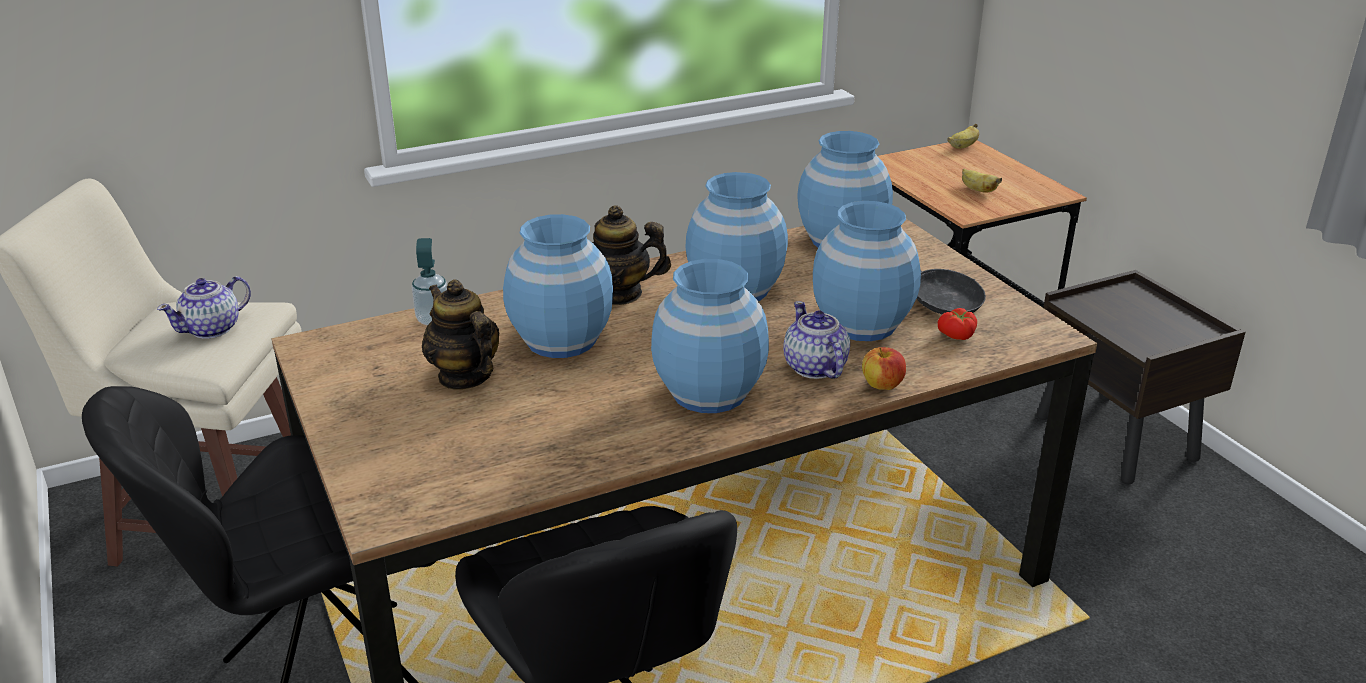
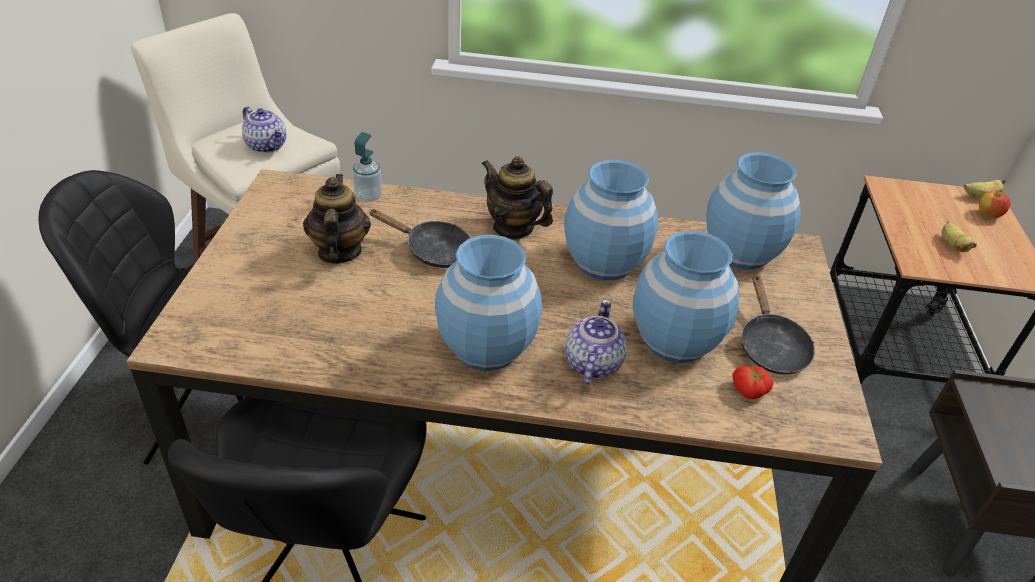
camera: 30 degrees right, 10 degrees up
(212, 329) = (266, 145): teapot -> teapot turned 120 degrees counterclockwise
(561, 340) = (432, 250): blue vase -> black frying pan
(882, 386) = (630, 409): apple -> apple (988, 215)

